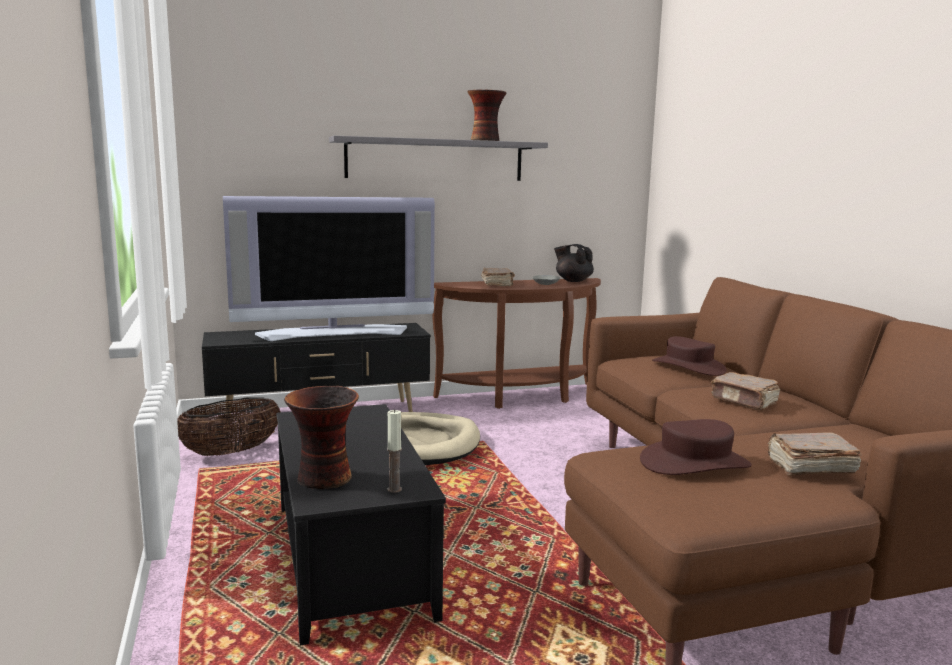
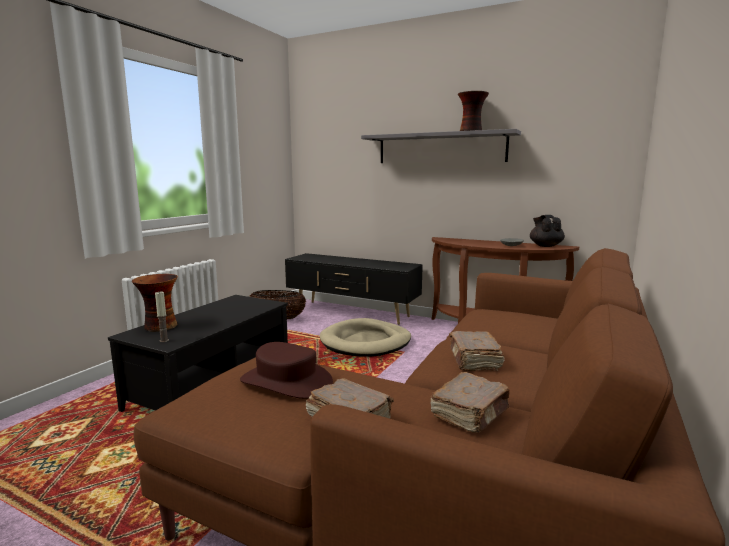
camera: 45 degrees right, 0 degrees up
(334, 332) = (360, 262): television -> none
(497, 284) = (472, 242): brown book -> brown book (471, 414)
(688, 366) = (516, 325): brown hat -> none

